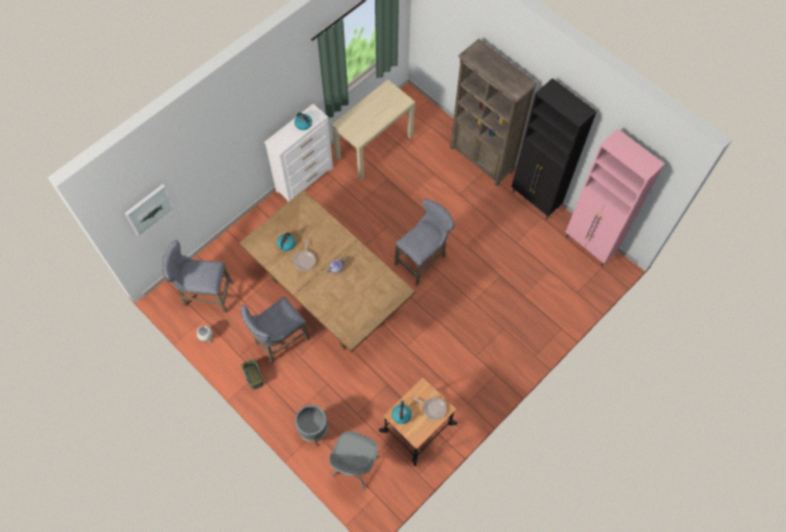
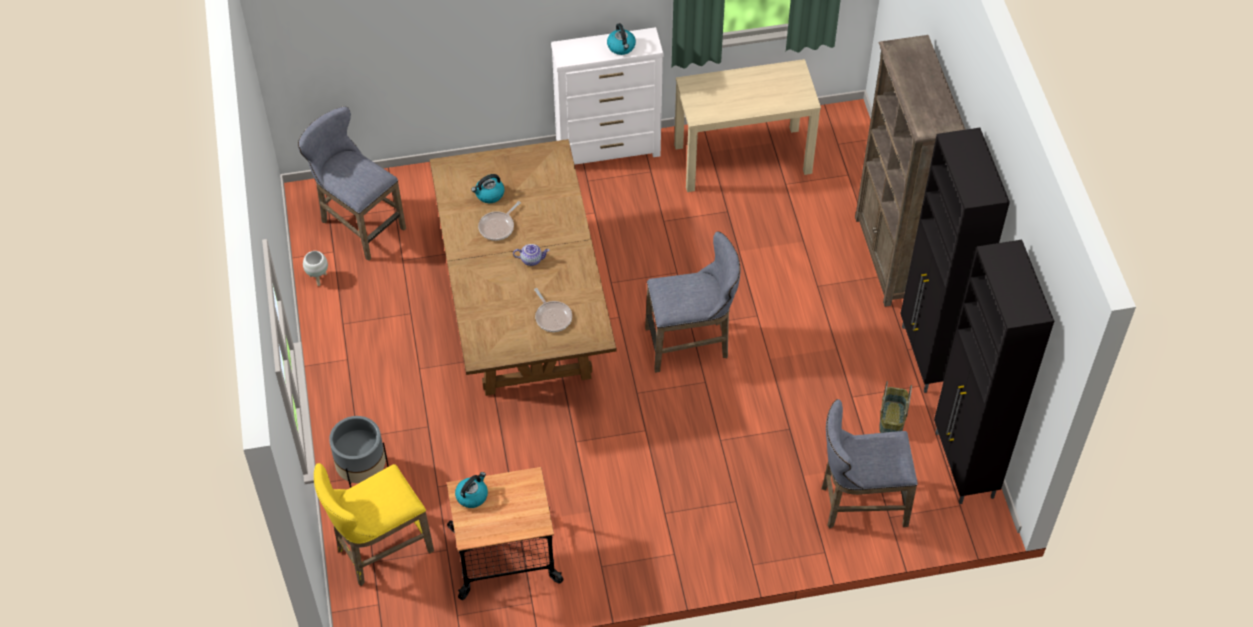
camera: 35 degrees right, 10 degrees down
(149, 210) = (328, 38): picture -> none
(253, 376) = (339, 359): basket -> basket (891, 419)
(279, 341) = (408, 336): grey stool -> grey stool (858, 504)
(354, 466) = (379, 550): grey chair -> yellow stool
(433, 408) = (522, 514): frying pan -> frying pan (552, 317)
(589, 246) = (964, 466): pink cabinet -> black cabinet

